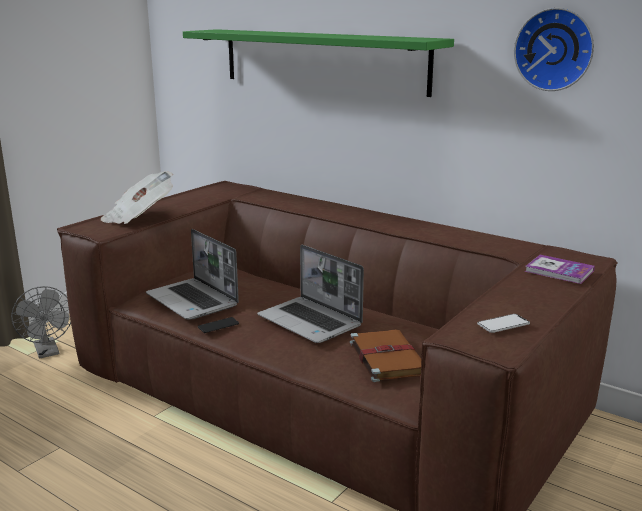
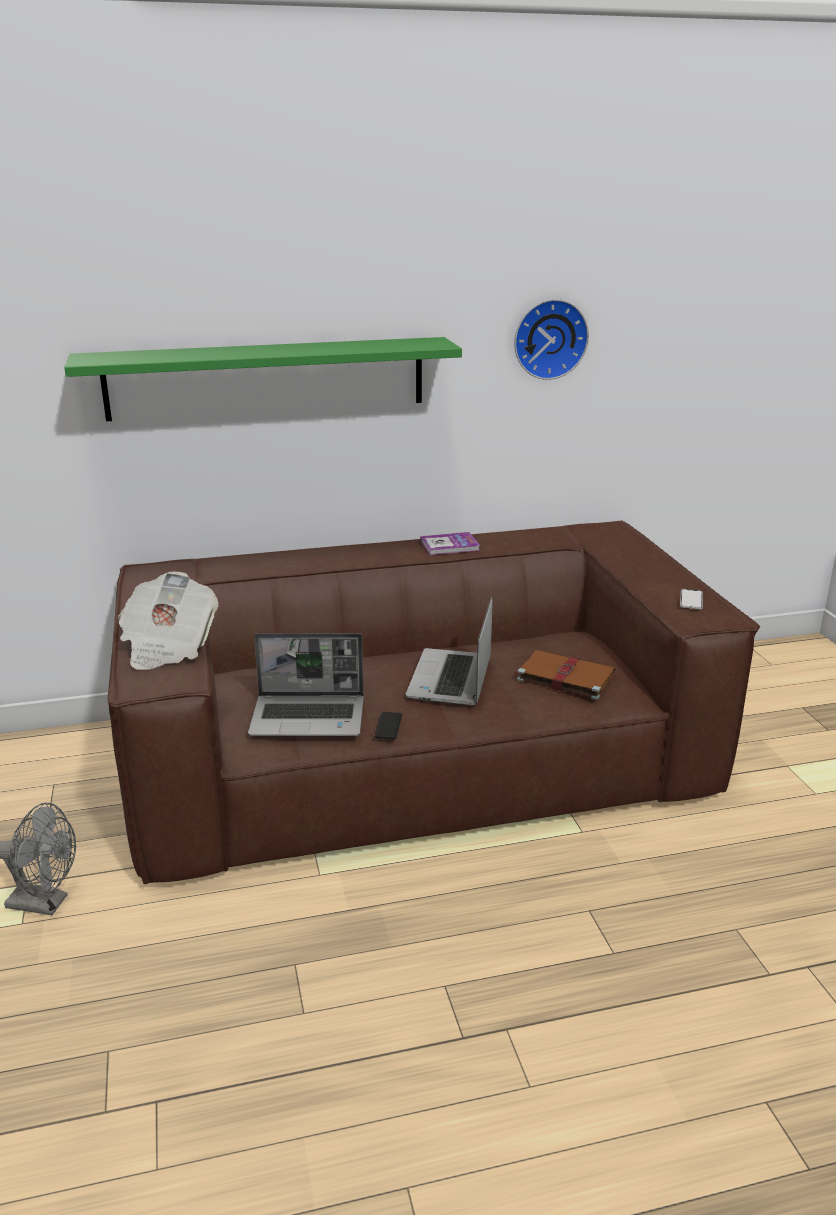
camera: 50 degrees left, 5 degrees up
(311, 322) = (451, 680): laptop -> laptop turned 105 degrees clockwise
(559, 271) = (622, 544): book -> book (449, 545)

